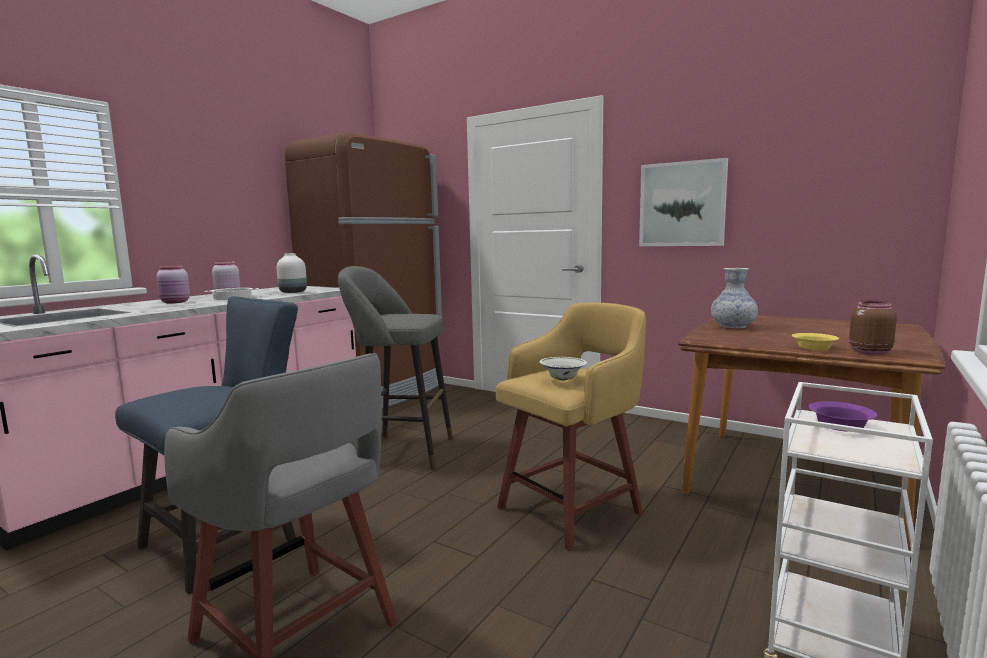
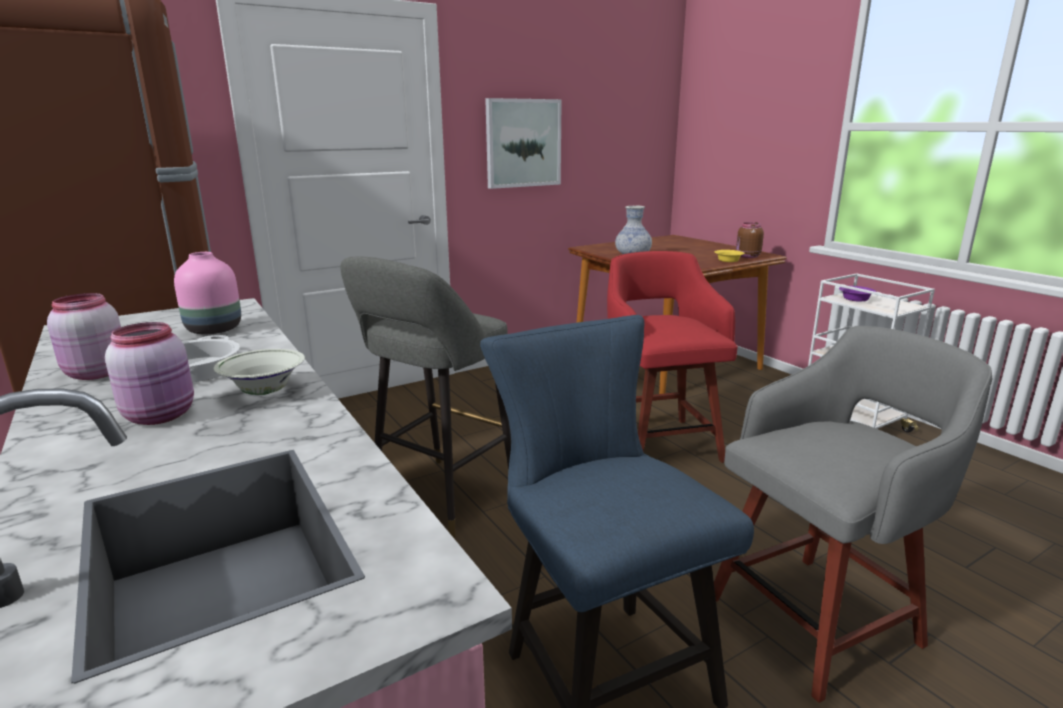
camera: 65 degrees left, 10 degrees up
(292, 292) = (213, 330): white vase -> pink vase
(562, 379) = (685, 327): white bowl -> white bowl (264, 392)
(573, 509) = (659, 442): yellow stool -> red stool

